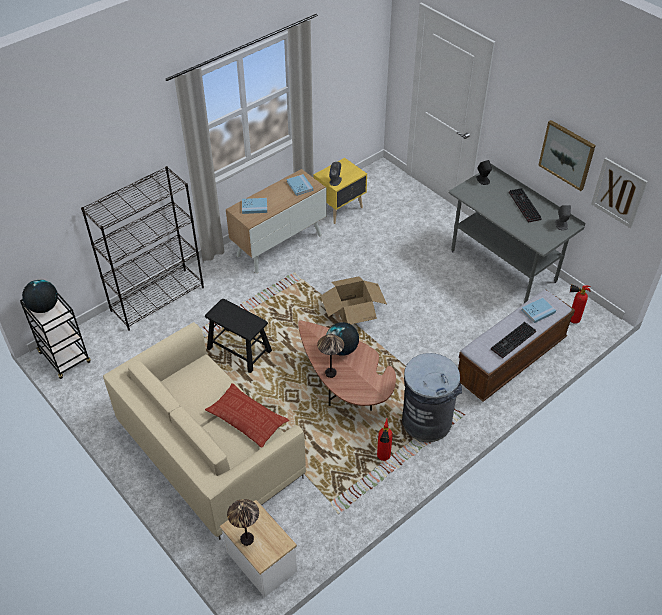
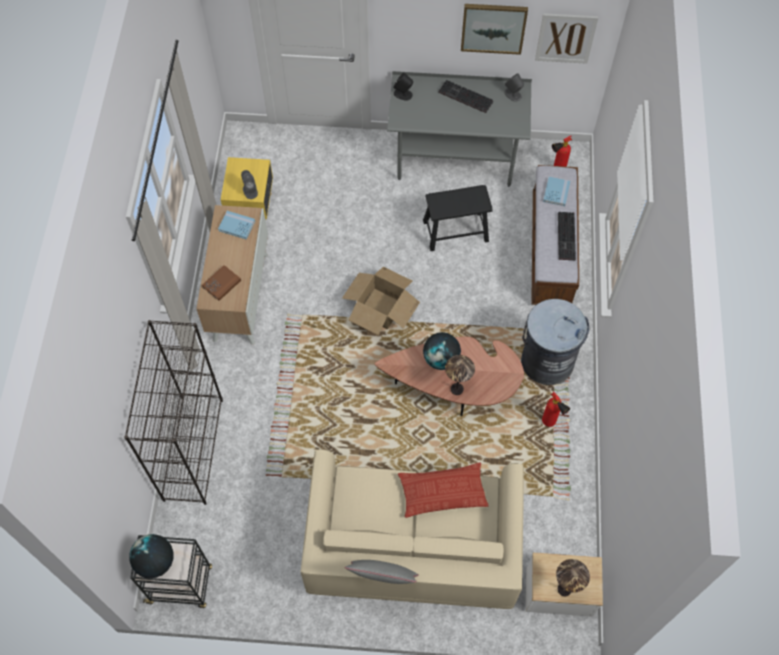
camera: 45 degrees left, 15 degrees up
(137, 417) = (382, 579): none -> grey pillow
(239, 350) = (329, 432): black stool -> black stool (455, 230)
(254, 207) = (221, 283): blue book -> brown book

